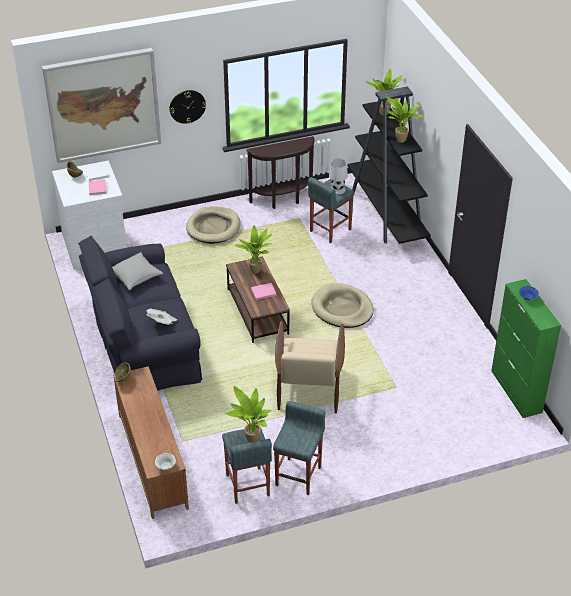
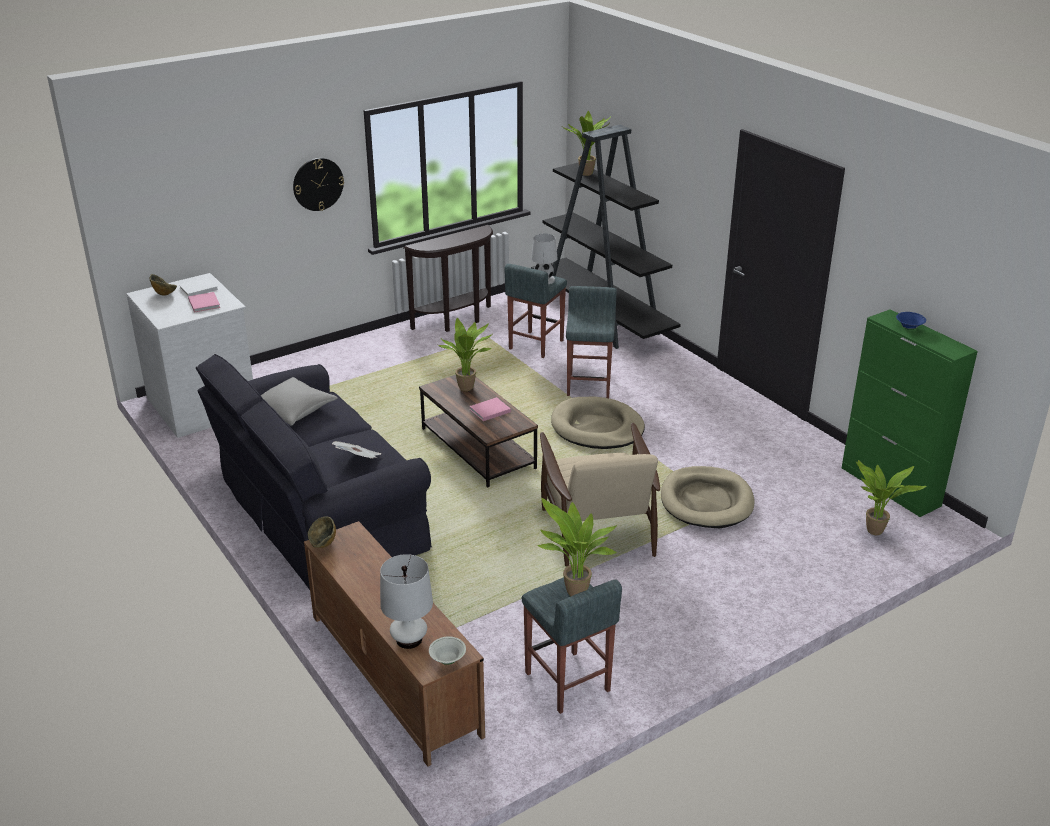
camera: 15 degrees left, 10 degrees down
(103, 104) = (197, 181): picture -> none
(149, 449) = (409, 639): none -> white table lamp
(213, 227) = (372, 362): beige dog bed -> beige dog bed (706, 501)
(299, 475) = (642, 652): grey stool -> grey stool (589, 385)
(400, 141) = (625, 196): potted plant -> potted plant (874, 533)

